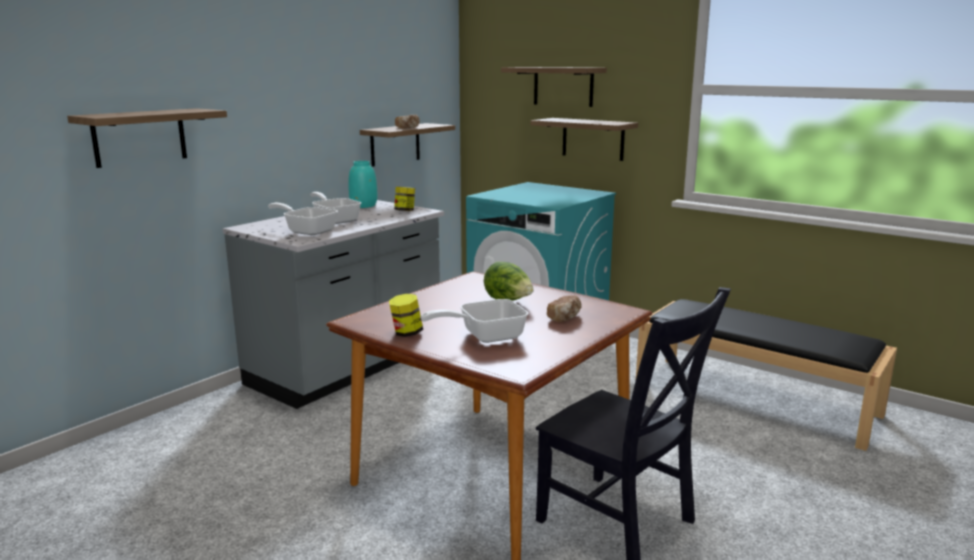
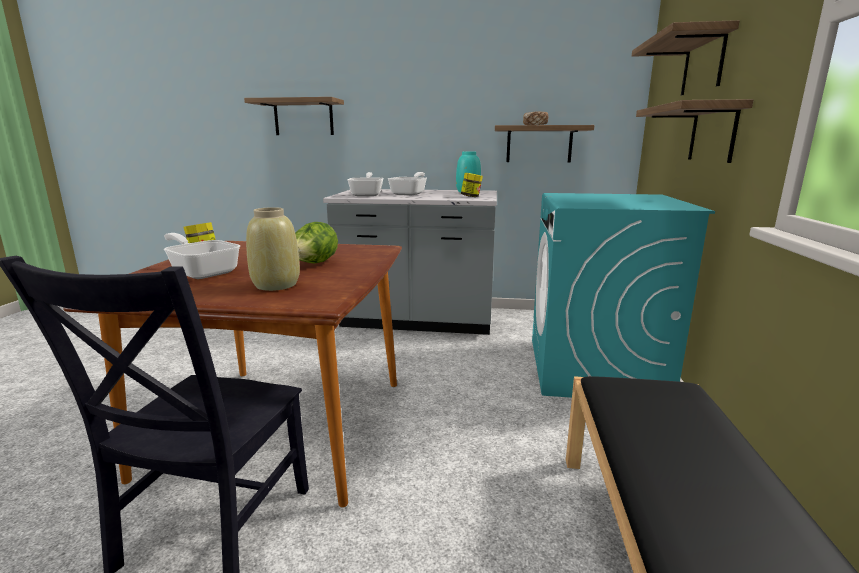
camera: 60 degrees right, 0 degrees up
(565, 317) = (275, 285): bread -> beige vase

